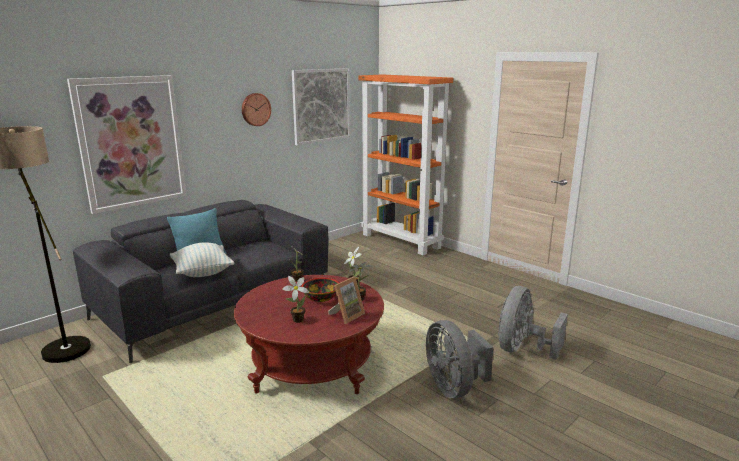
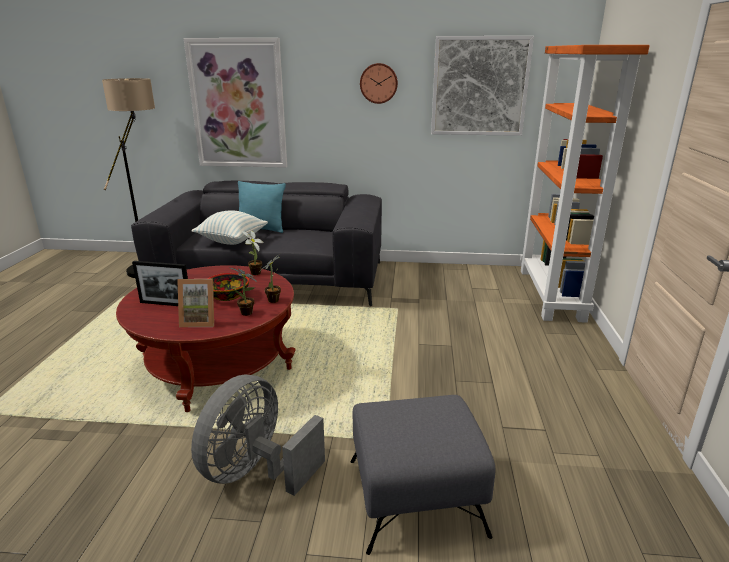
camera: 50 degrees right, 5 degrees up
(296, 320) = (165, 304): potted plant -> picture frame
(522, 349) = (414, 495): grey fan -> grey ottoman

